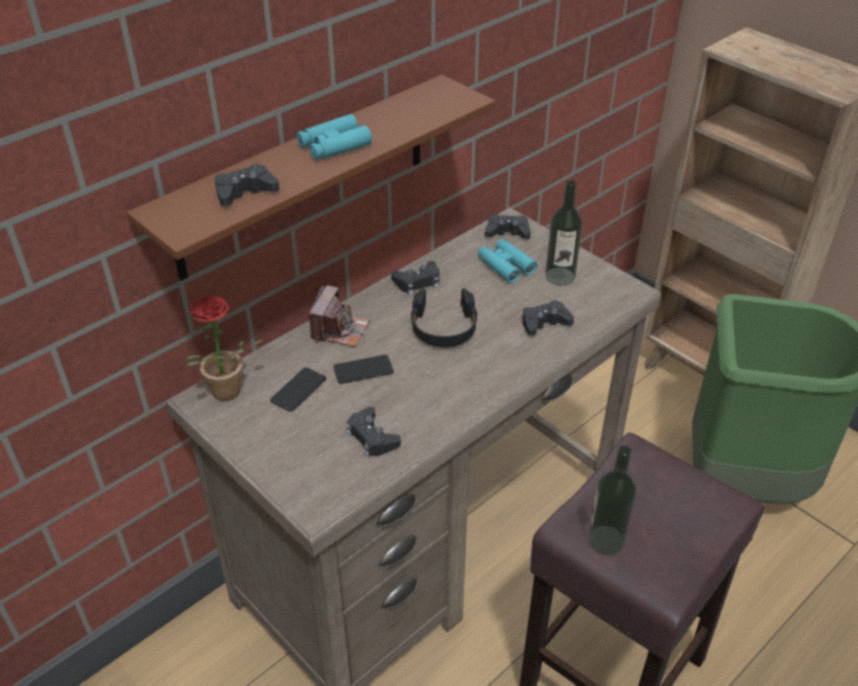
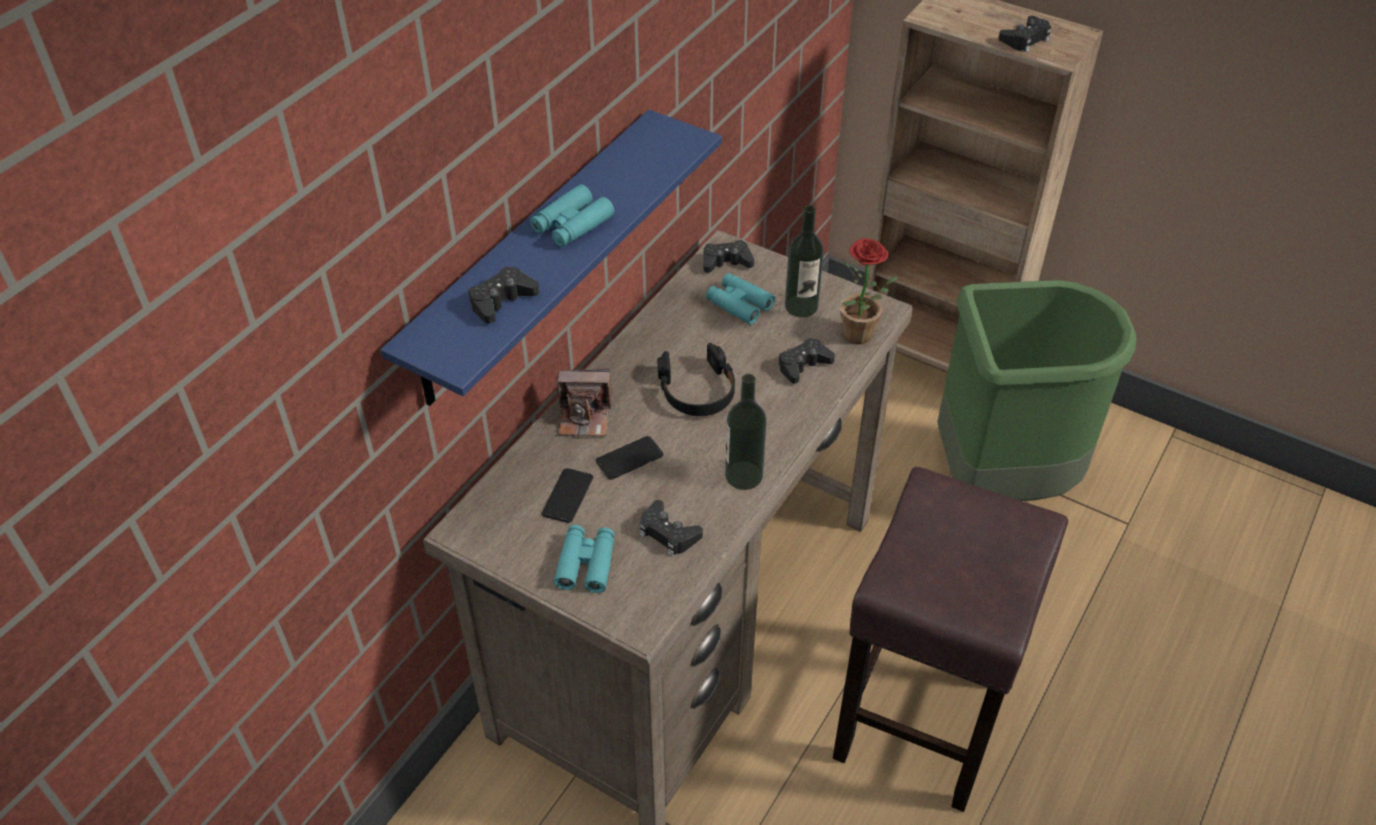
camera: 15 degrees left, 5 degrees up
(225, 396) = (489, 519): potted plant -> potted plant (859, 339)
(290, 448) = (586, 564): none -> turquoise binoculars
(304, 177) = (532, 259): brown shelf -> blue shelf
(339, 330) = (585, 416): camera -> camera turned 90 degrees clockwise
(418, 282) = (649, 342): black game controller -> black game controller (1025, 39)
(606, 540) = (928, 588): bottle -> bottle (743, 475)

